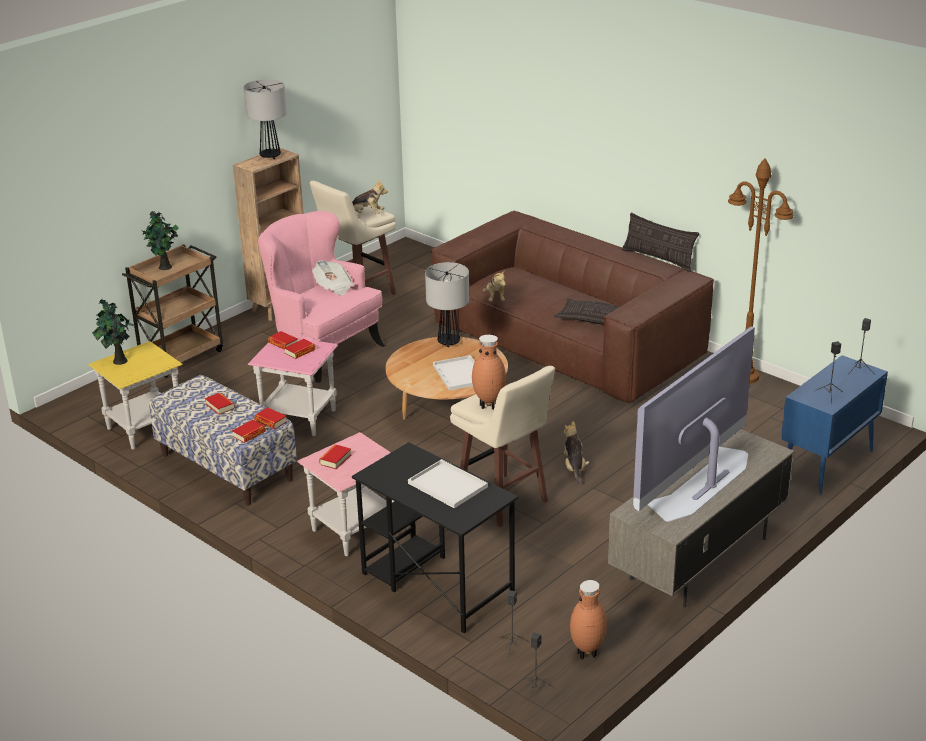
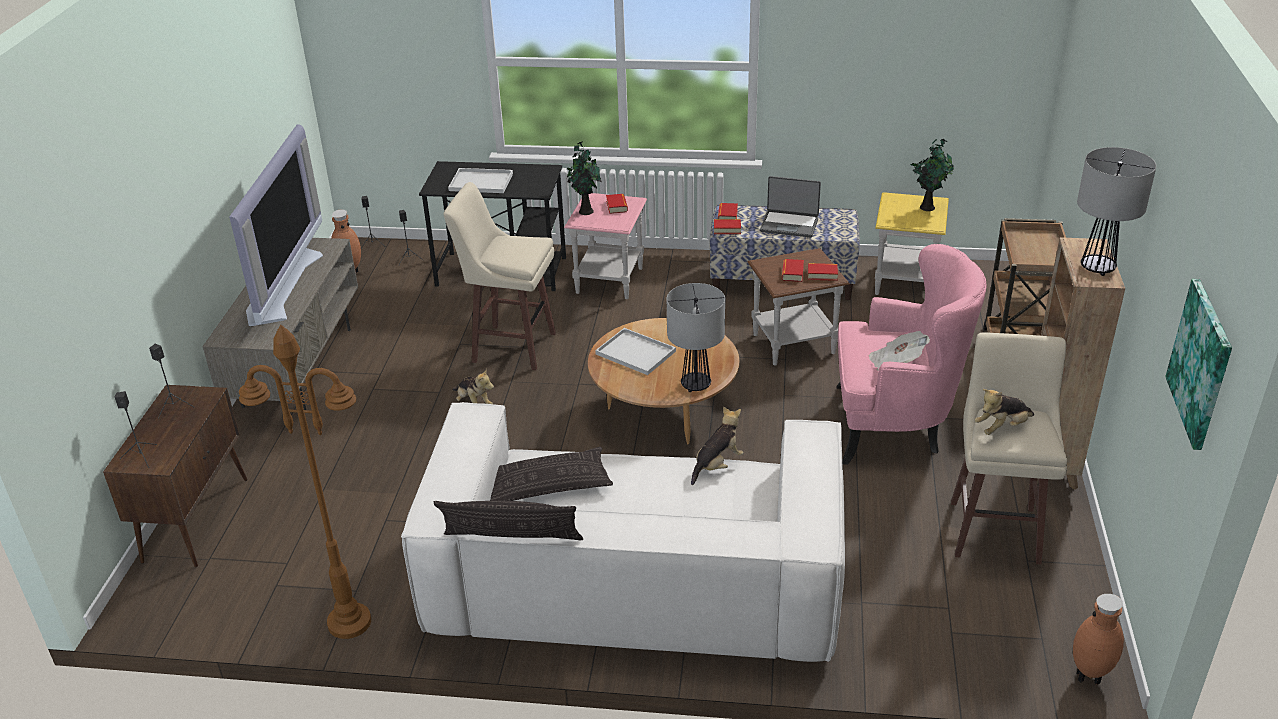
camera: 145 degrees right, 5 degrees up
(165, 267) = (1041, 248): potted plant -> potted plant (585, 211)
(220, 406) = (789, 224): book -> laptop
(298, 418) = (794, 343): pink side table -> brown side table
(364, 79) = (1201, 363): none -> picture
(489, 405) = (514, 244): brown vase -> brown vase (1090, 677)
(495, 298) = (717, 465): plush toy -> plush toy turned 90 degrees clockwise
(567, 341) = (634, 577): brown sofa -> white sofa
(826, 465) = (196, 519): blue cabinet -> brown cabinet

